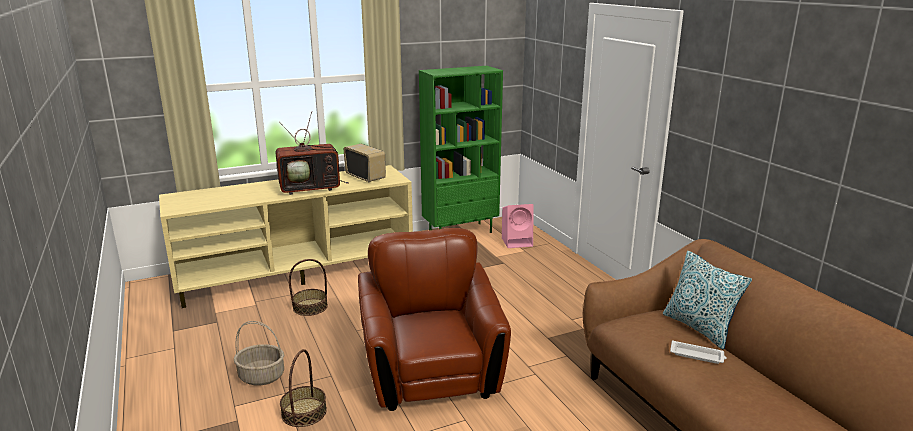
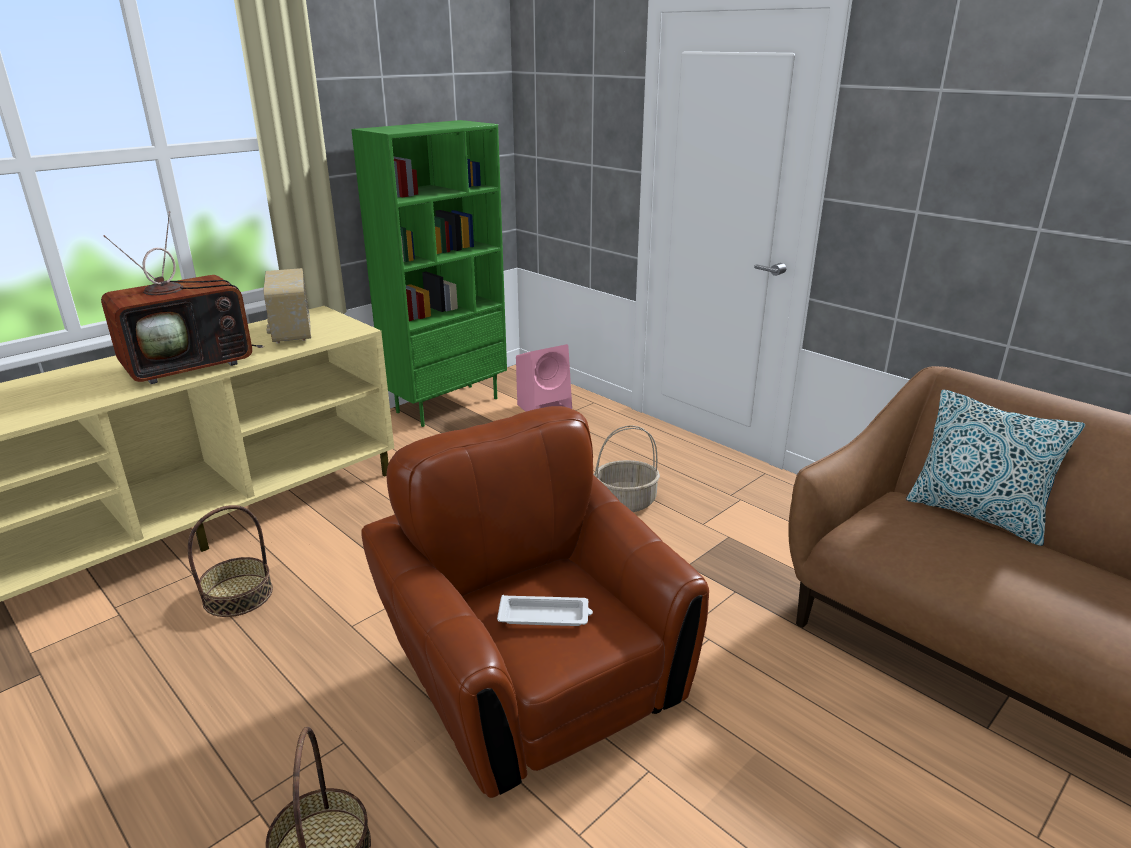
camera: 20 degrees left, 5 degrees up
(262, 376) = (191, 784): basket -> basket (626, 501)
(366, 177) = (291, 332): radio -> radio turned 135 degrees counterclockwise
(697, 355) = (1023, 567): white tray -> white tray (545, 616)

